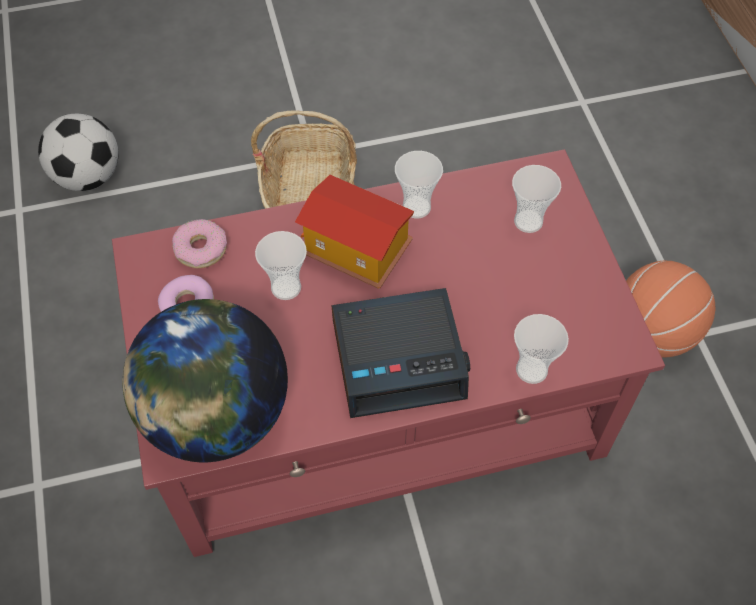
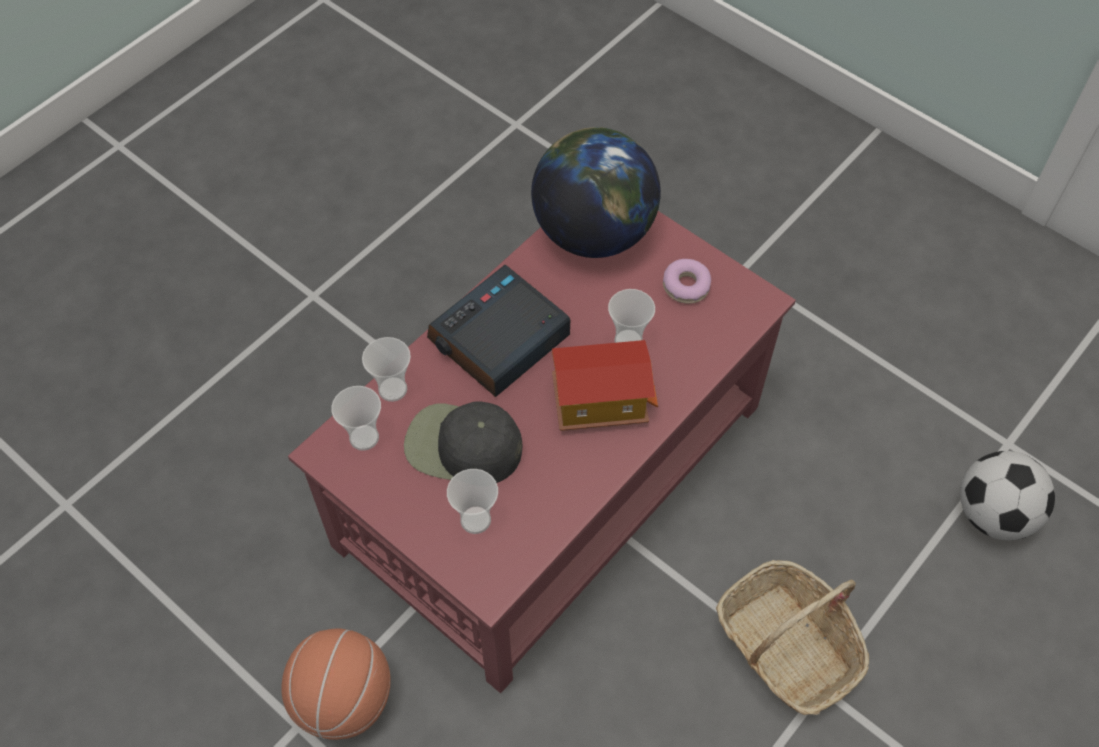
camera: 145 degrees right, 0 degrees up
(201, 249) = (721, 331): donut -> none
(416, 207) = (583, 473): cup -> cup (364, 437)
(501, 283) = (462, 446): none -> black cap

